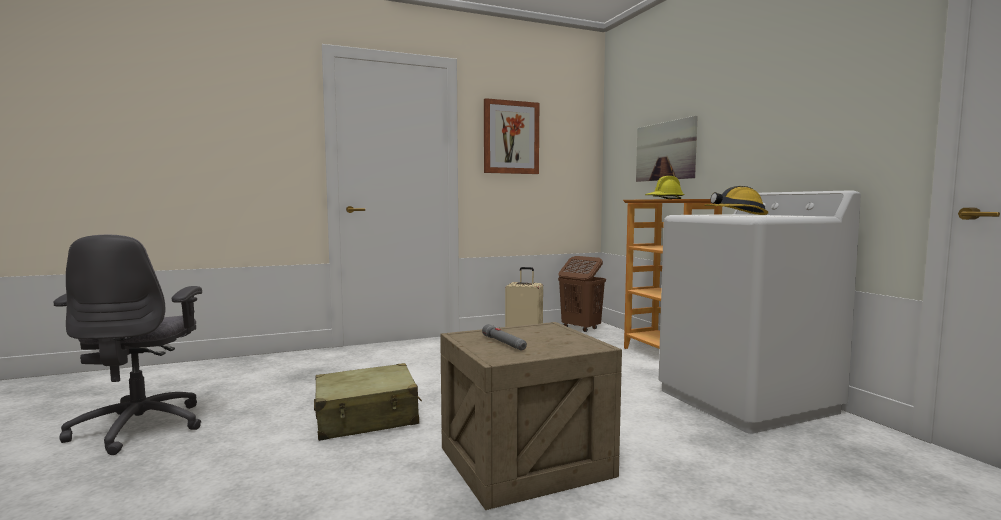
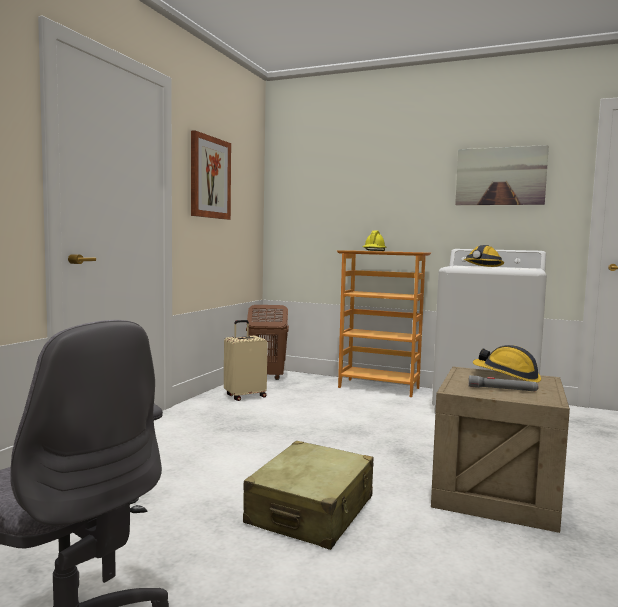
camera: 45 degrees left, 0 degrees up
(563, 337) = (507, 376): none -> hard hat
(665, 151) = (354, 207): picture -> picture (500, 176)

